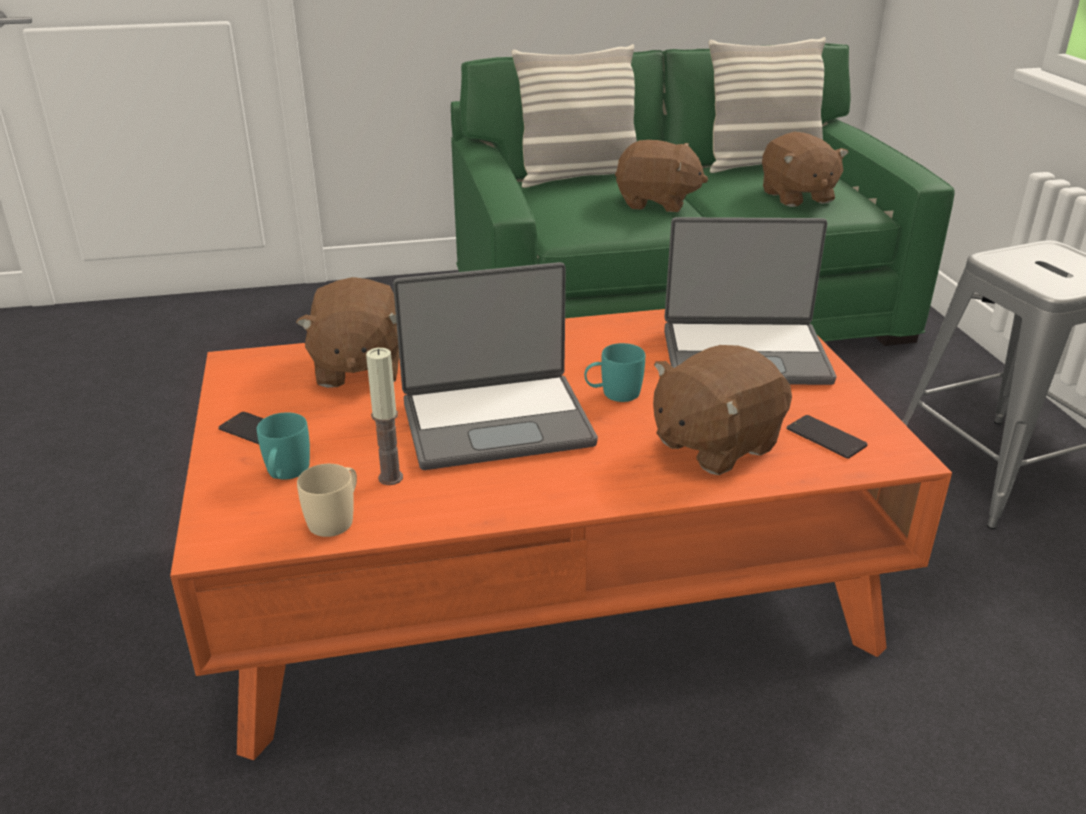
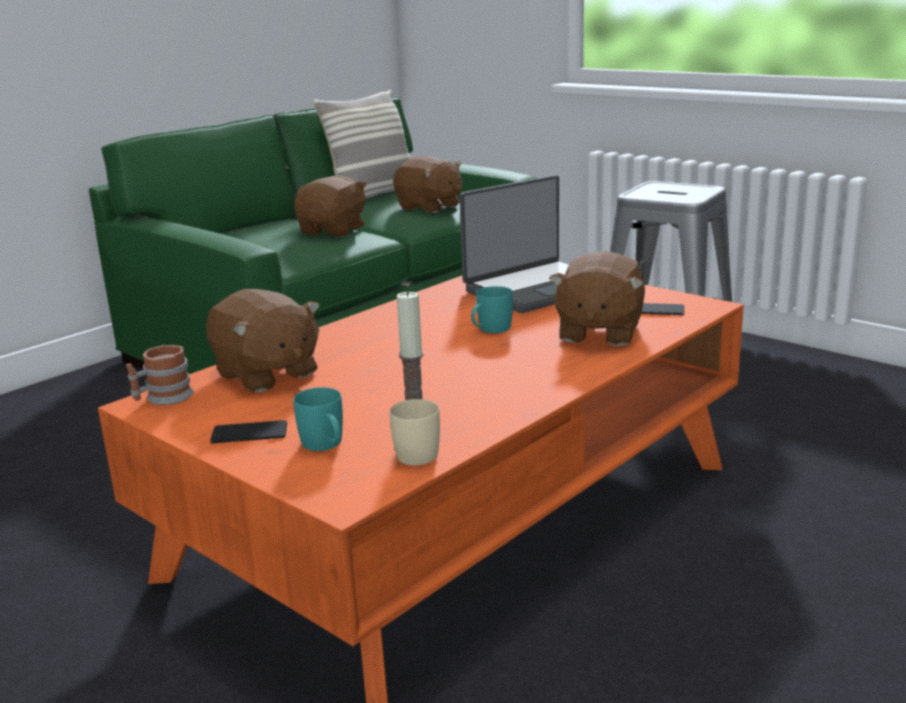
camera: 35 degrees left, 10 degrees down
(255, 362) = (162, 398): none -> mug
(496, 421) = (435, 367): laptop -> none
(578, 177) = (242, 230): pillow -> none
(656, 203) = (333, 231): brown plush toy -> brown plush toy turned 45 degrees counterclockwise

